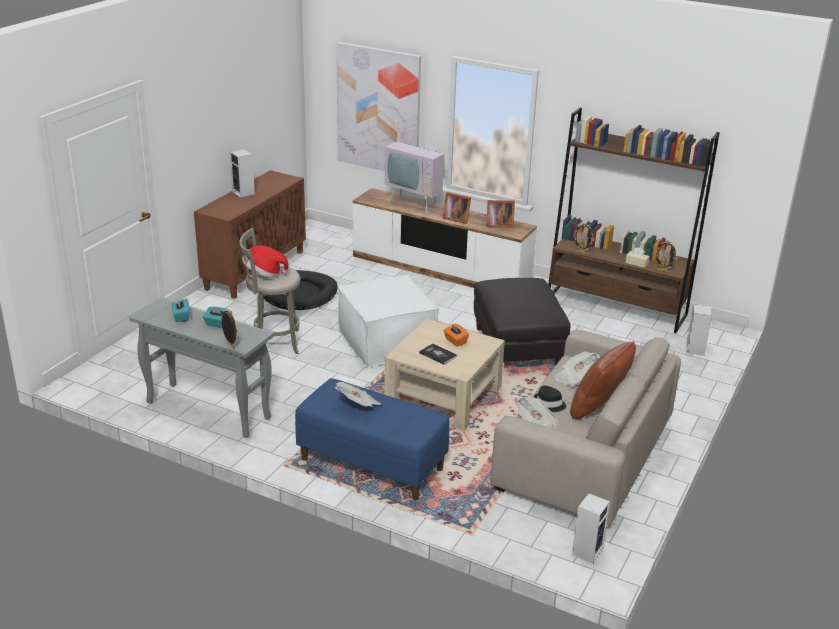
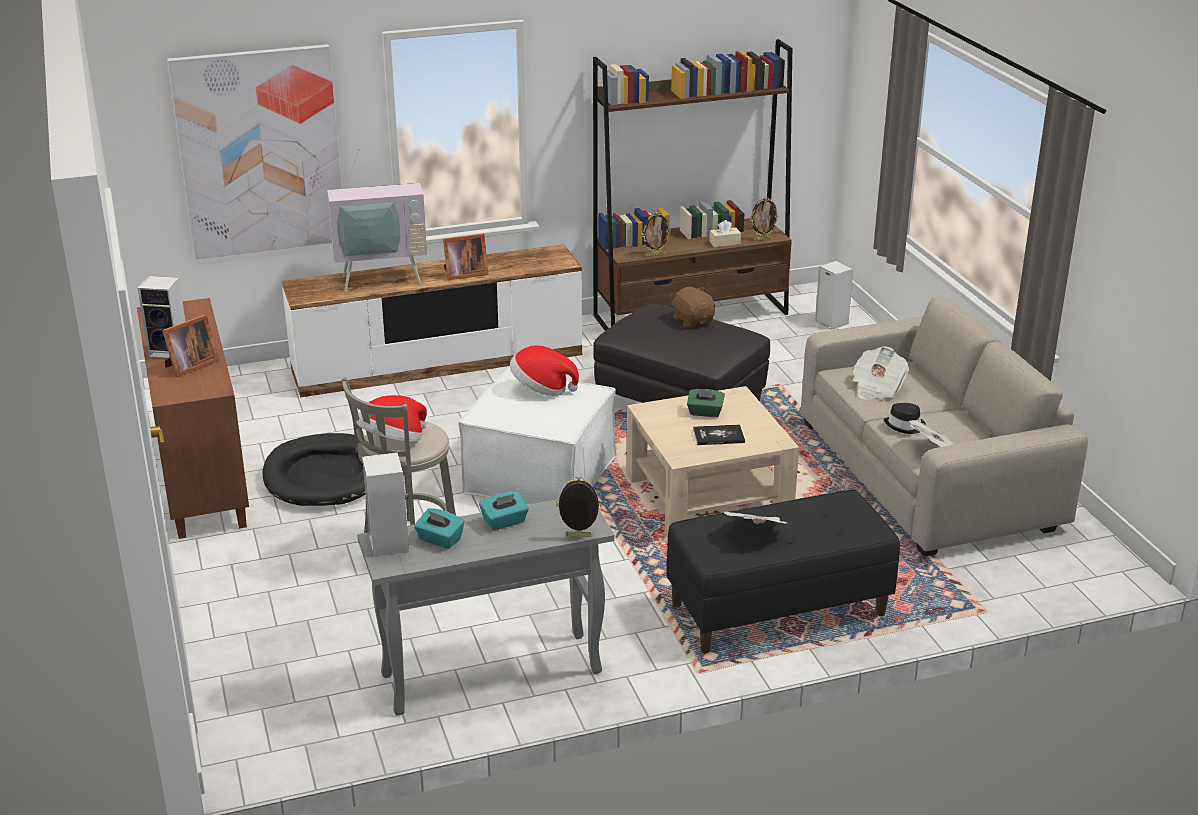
camera: 45 degrees left, 0 degrees up
(371, 465) = (777, 611): blue bench -> black bench
(401, 290) = (541, 389): none -> hat
(455, 341) = (705, 413): orange tissue box -> green tissue box
(498, 225) = (524, 261): picture frame -> picture frame (190, 366)
(535, 294) = (693, 321): none -> brown plush toy
(587, 551) = (1087, 559): speaker -> speaker (387, 542)
(599, 409) = (946, 406): brown pillow -> none

